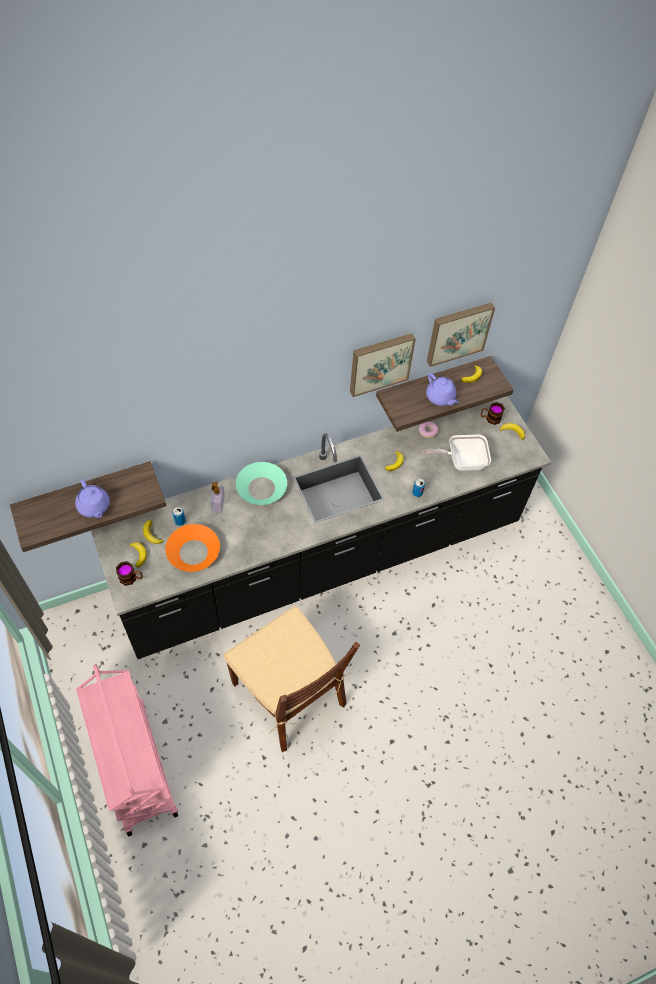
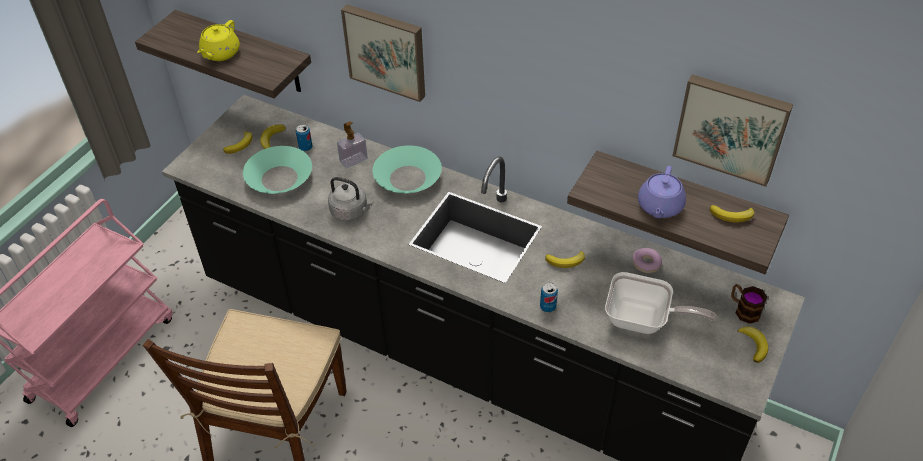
camera: 55 degrees right, 10 degrees down
(94, 507) = (220, 53): purple teapot -> yellow teapot
(131, 578) = (209, 156): mug -> none
(193, 552) = (279, 178): orange bowl -> turquoise bowl
(261, 534) = (351, 212): none -> grey kettle
(380, 363) = (602, 101): picture -> picture (386, 51)
(461, 461) = (643, 320): frying pan -> frying pan turned 150 degrees clockwise

